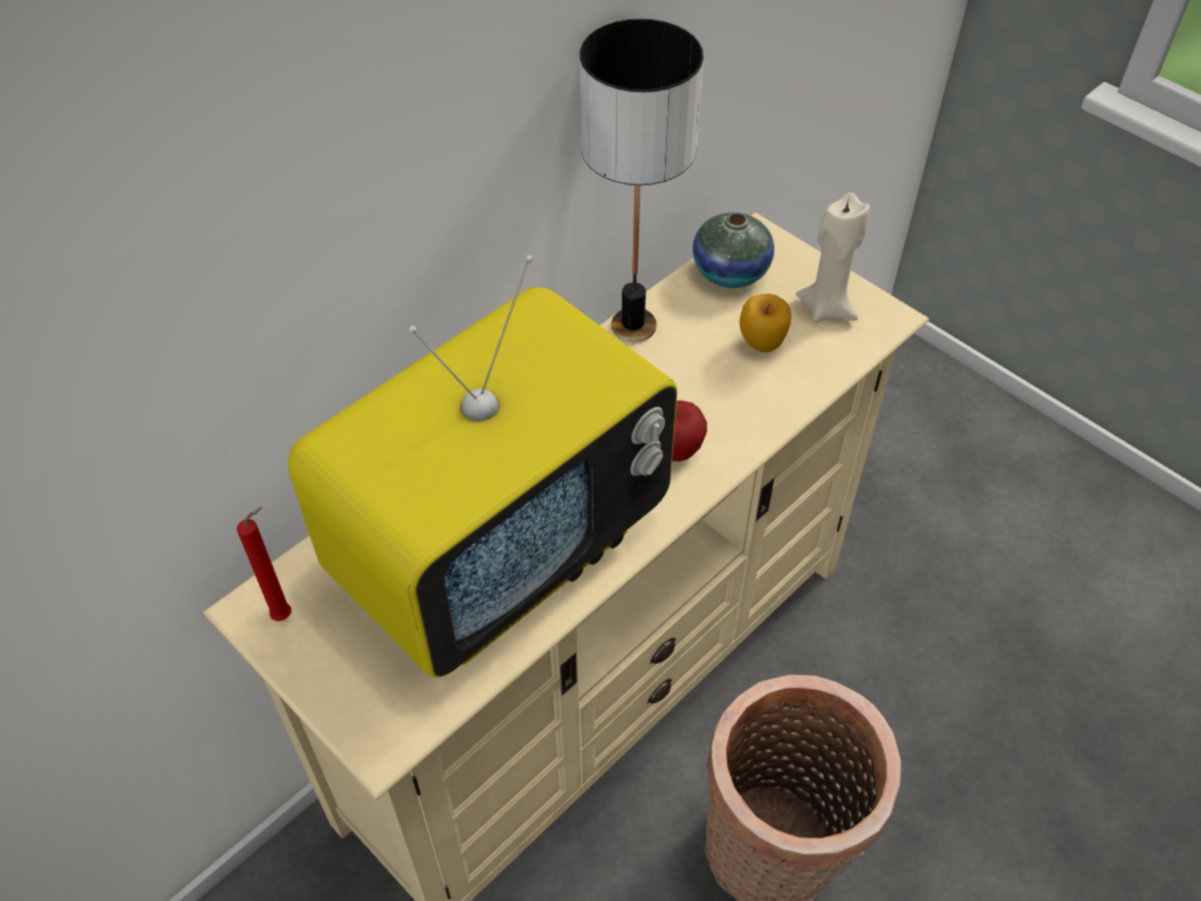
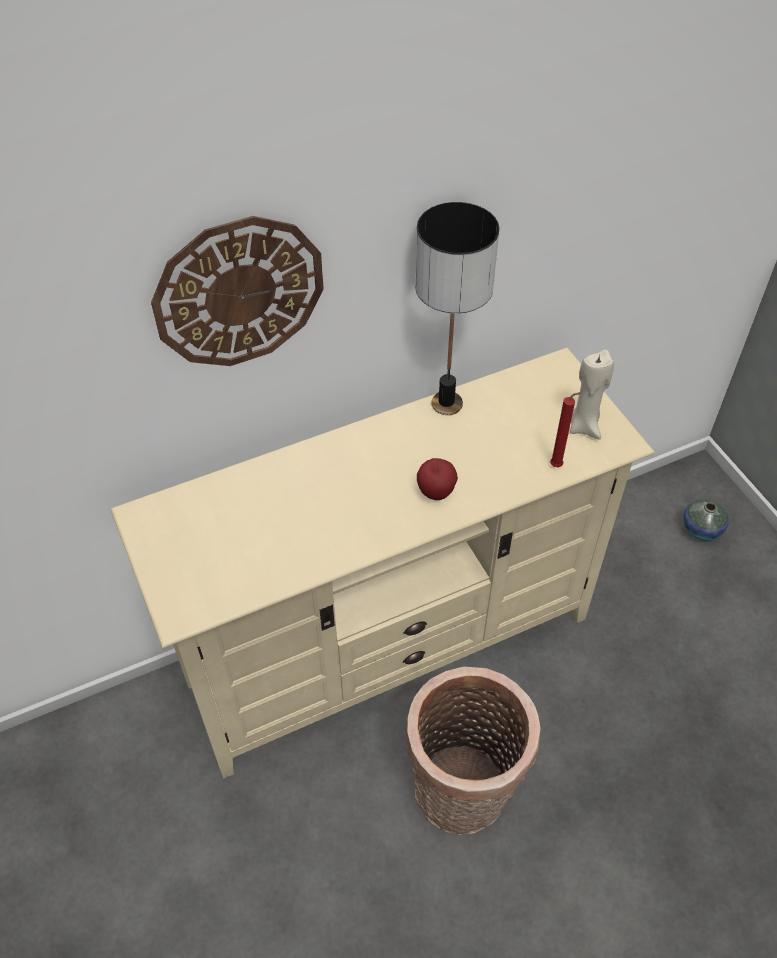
camera: 20 degrees right, 0 degrees up
(286, 615) = (155, 524): red candle -> red candle (558, 465)
(349, 221) = (239, 293): none -> wall clock
(501, 551) = (297, 524): television -> none
(730, 272) = (529, 384): vase -> vase (701, 529)
(761, 344) = (527, 438): apple -> none

